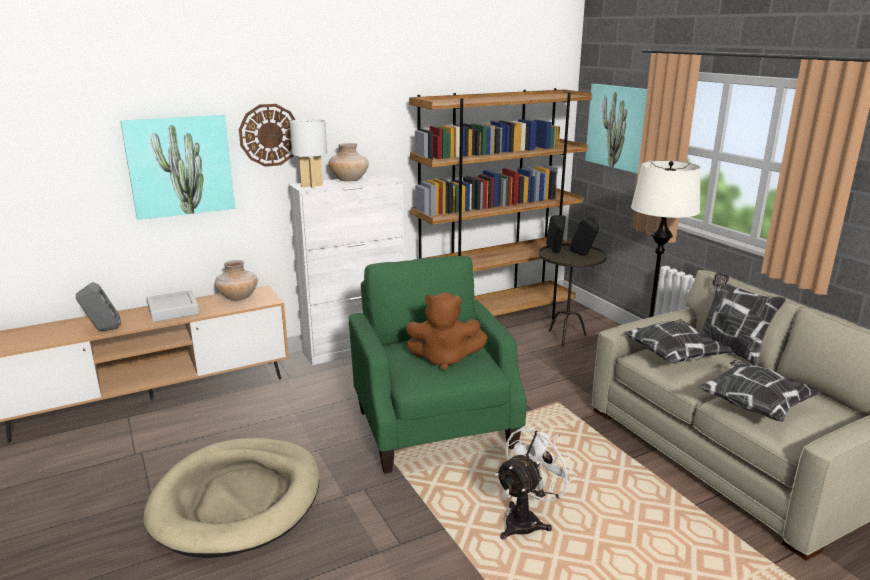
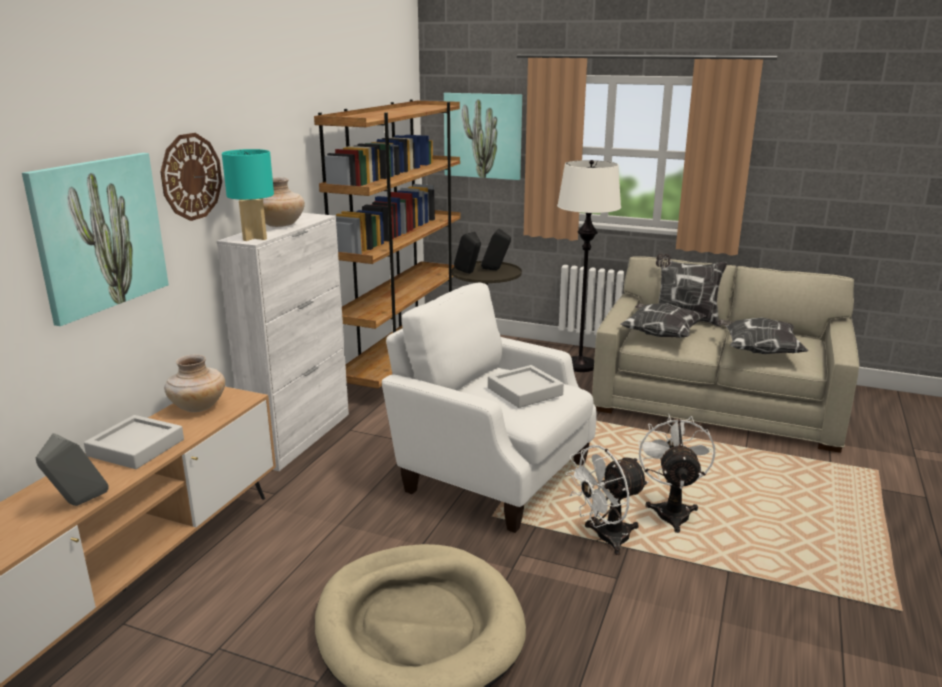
camera: 40 degrees left, 0 degrees up
(311, 186) = (254, 238): white table lamp -> turquoise table lamp
(433, 426) = (492, 475): green armchair -> white armchair
(438, 512) = (605, 539): none -> white fan
(444, 359) = (525, 391): brown plush toy -> grey tray

